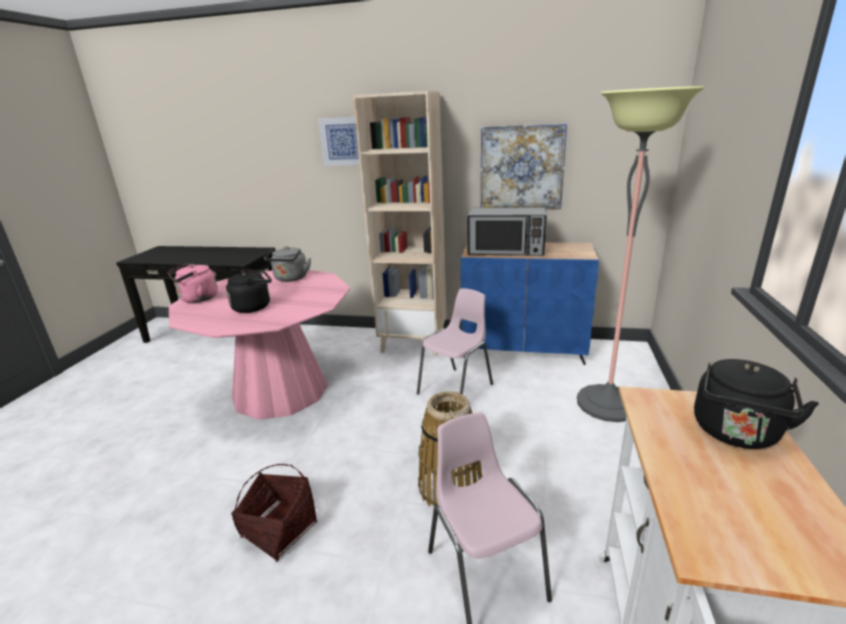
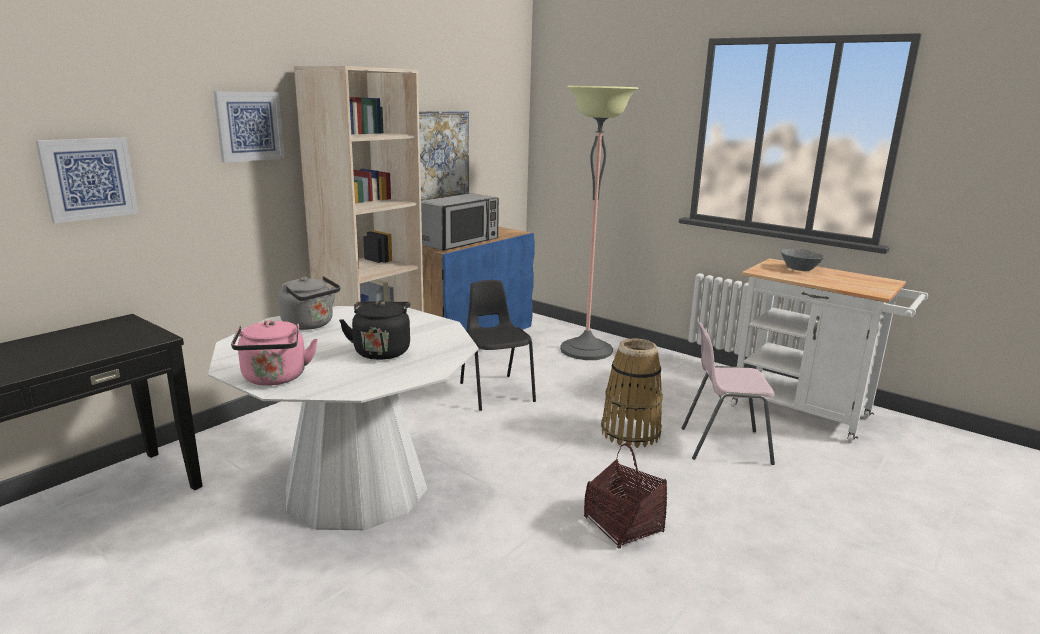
camera: 65 degrees left, 5 degrees down
(255, 171) = (88, 178): none -> picture
(280, 391) = (357, 488): pink dining table -> white dining table
(457, 389) = (496, 392): pink chair -> black chair
(736, 434) = (799, 269): black kettle -> grey bowl

